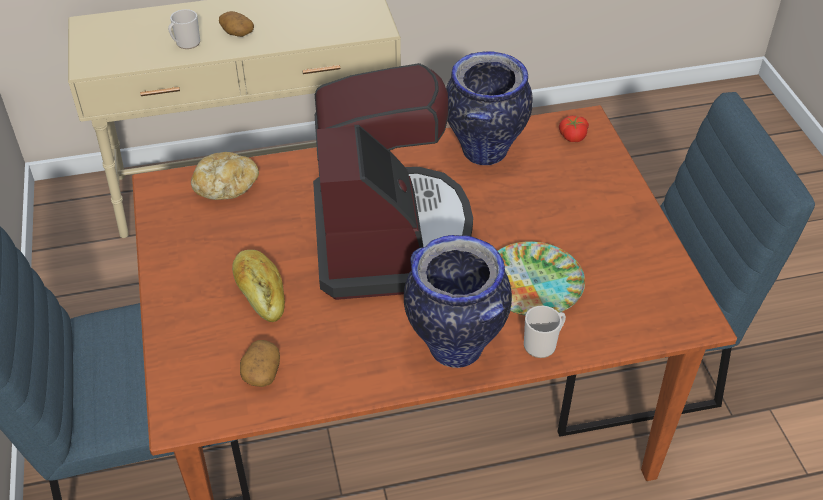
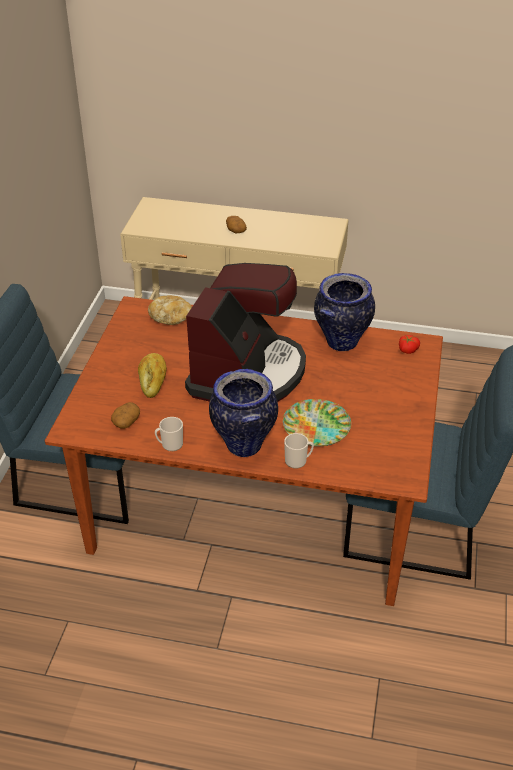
camera: 25 degrees right, 5 degrees down
(186, 43) = (200, 229): mug -> mug (170, 444)

